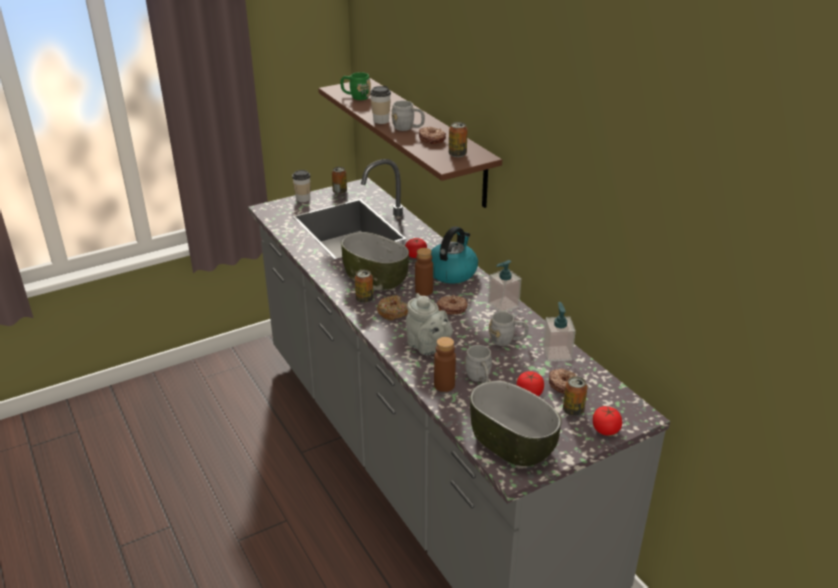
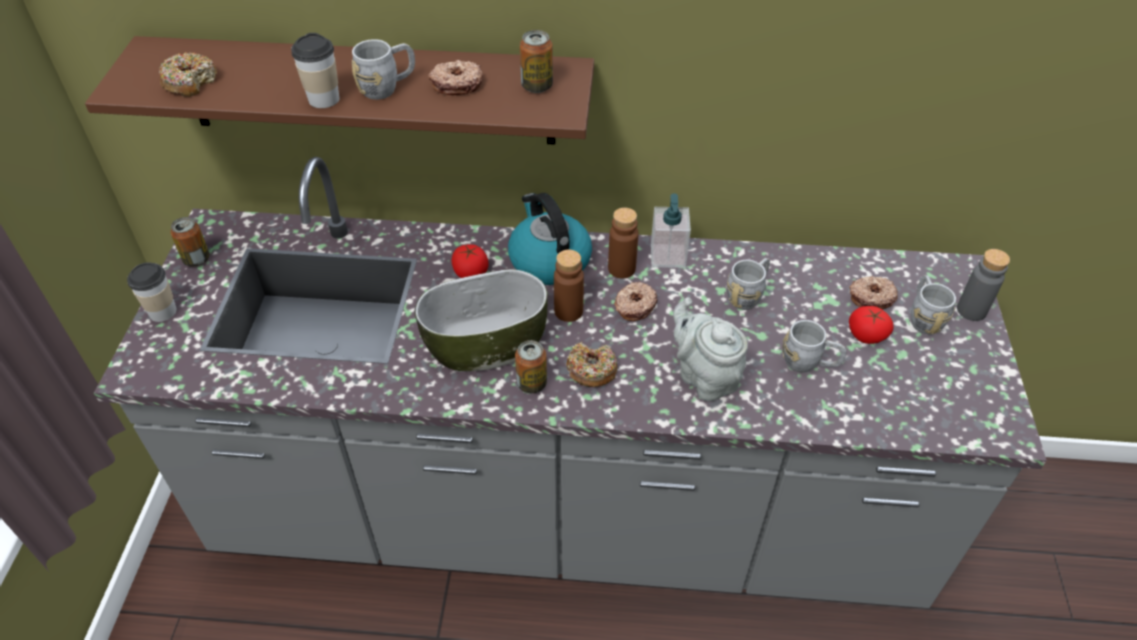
camera: 55 degrees left, 15 degrees up
(356, 97) = (190, 82): green mug -> donut
(428, 347) = (704, 376): grey teapot -> grey teapot turned 120 degrees counterclockwise
(444, 385) = (799, 404): brown bottle -> brown bottle (621, 268)
(511, 443) = (954, 404): bowl -> none
(557, 353) = (805, 268): soap dispenser -> none
(573, 410) = (923, 317): can -> grey mug
(605, 429) = (971, 310): tomato -> grey bottle

